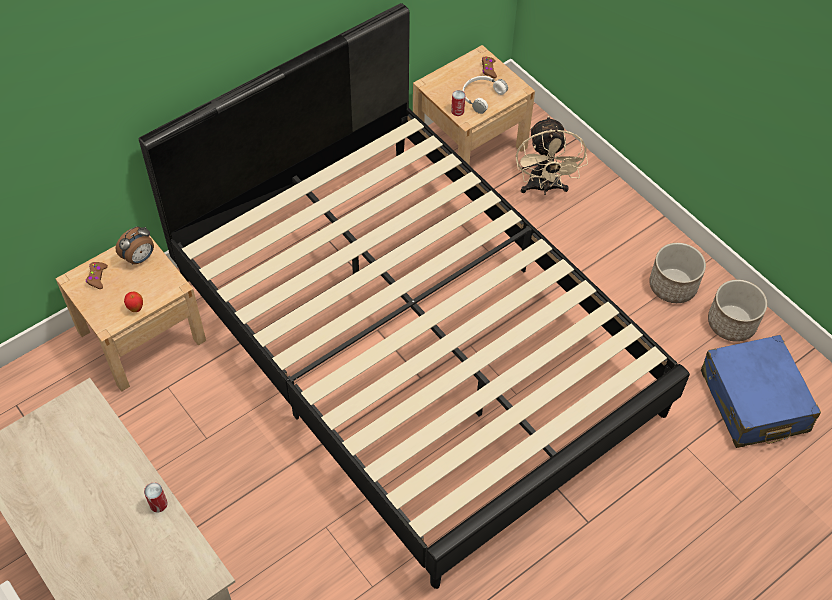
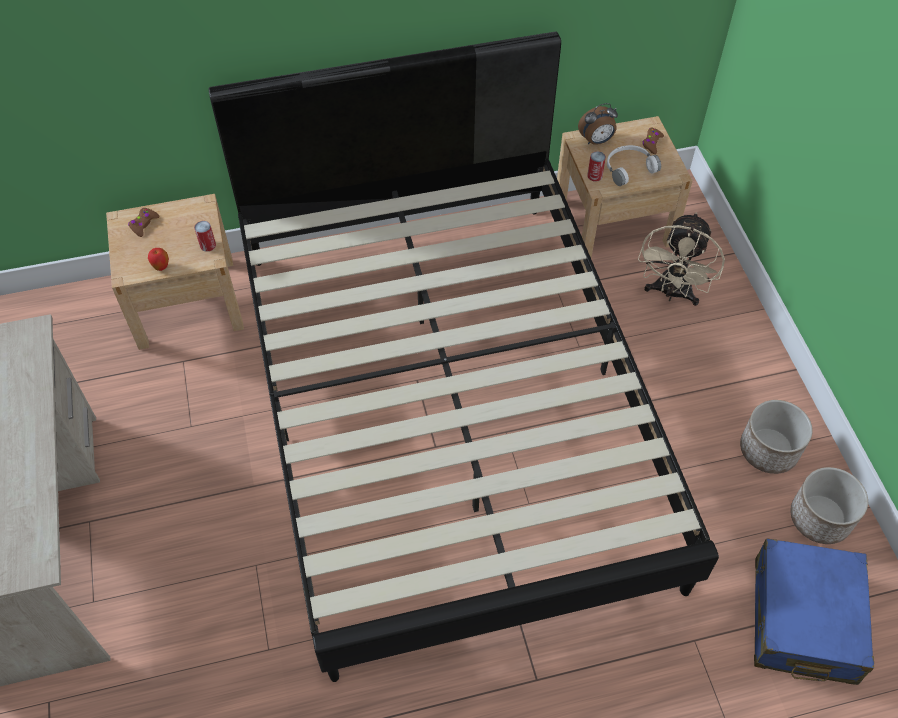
camera: 25 degrees right, 0 degrees up
(140, 258) = (193, 219): alarm clock -> alarm clock (596, 141)
(158, 504) = (35, 469): can -> can (208, 245)

